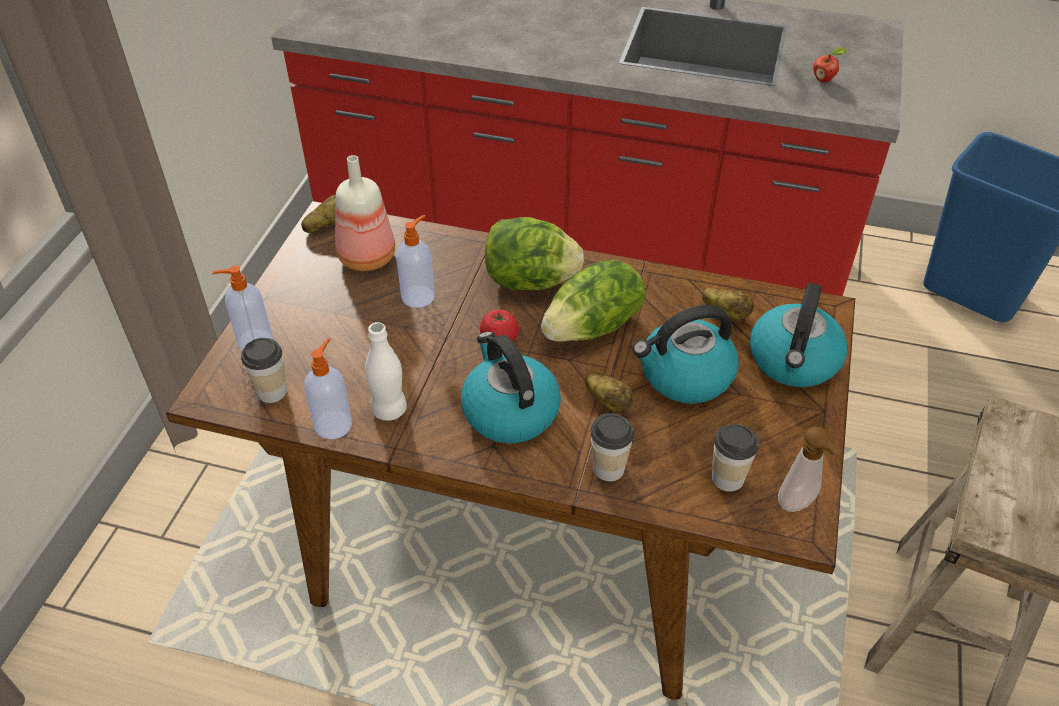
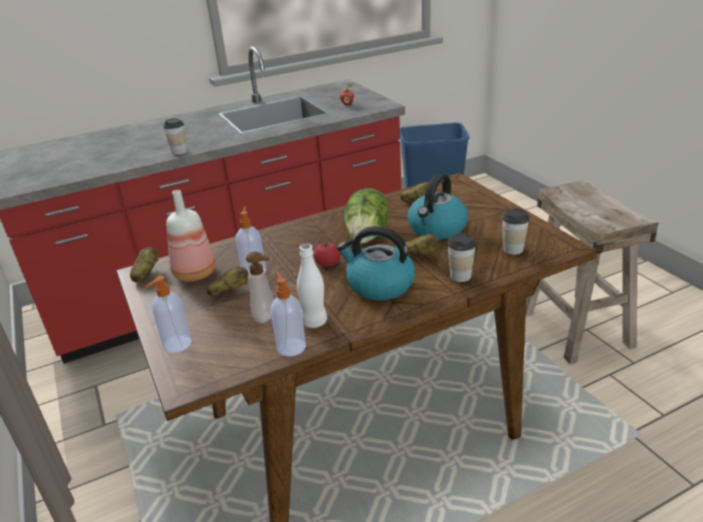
camera: 40 degrees left, 15 degrees down
(272, 391) = (227, 357): cup -> cup (179, 152)
(367, 307) = (230, 291): none -> potato
(530, 281) = (307, 236): lettuce -> none
(794, 361) = (471, 201): kettle -> none
(798, 504) = (552, 241): soap dispenser -> soap dispenser (267, 317)

